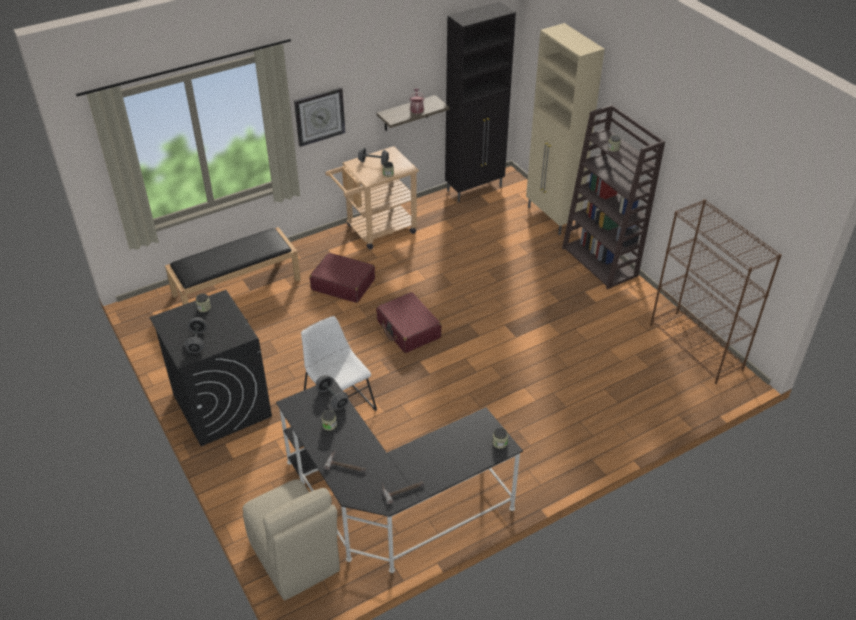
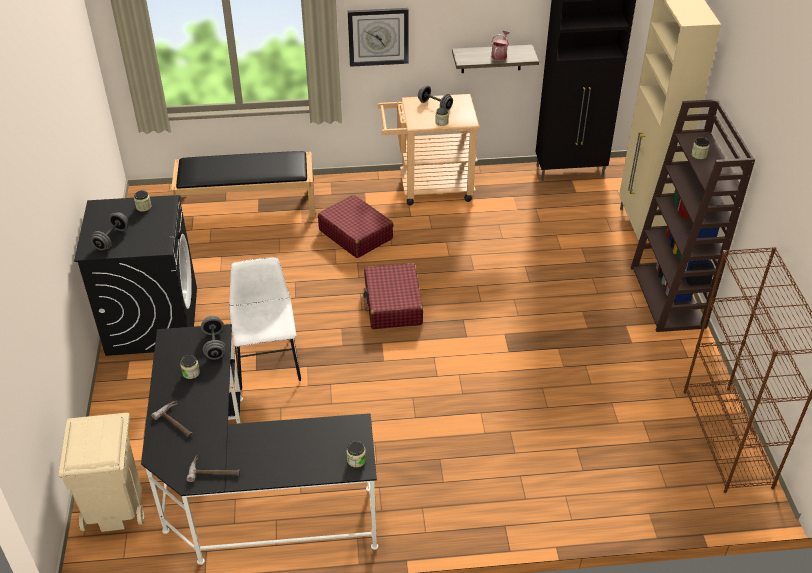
camera: 25 degrees right, 0 degrees up
(295, 558) = (114, 507): beige chair -> beige trash can

